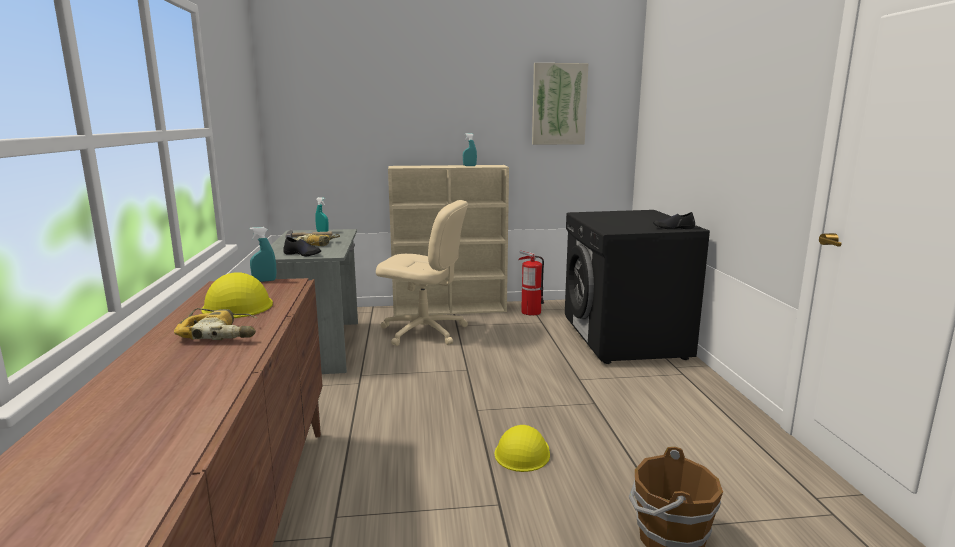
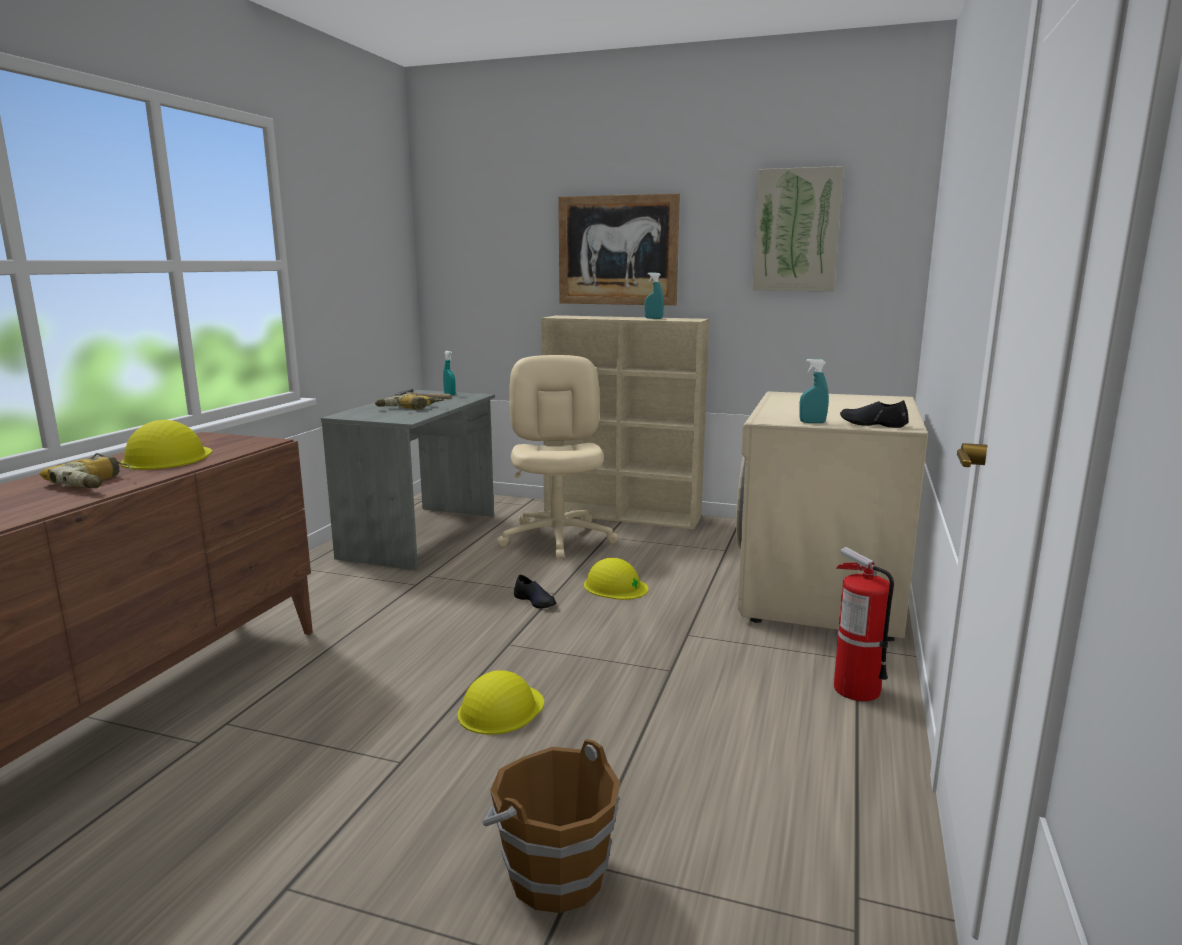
camera: 25 degrees right, 0 degrees up
(264, 281) = (247, 437): turquoise spray bottle -> turquoise spray bottle (812, 422)
(303, 254) = (378, 416): black shoe -> black shoe (535, 601)
(424, 331) = (557, 537): beige office chair -> beige office chair turned 135 degrees counterclockwise
(435, 117) = (617, 250): none -> picture
(501, 358) = (615, 586): none -> yellow hard hat
(530, 312) = (726, 534): fire extinguisher -> fire extinguisher (856, 689)
(622, 340) = (818, 594): black washing machine -> beige washing machine

